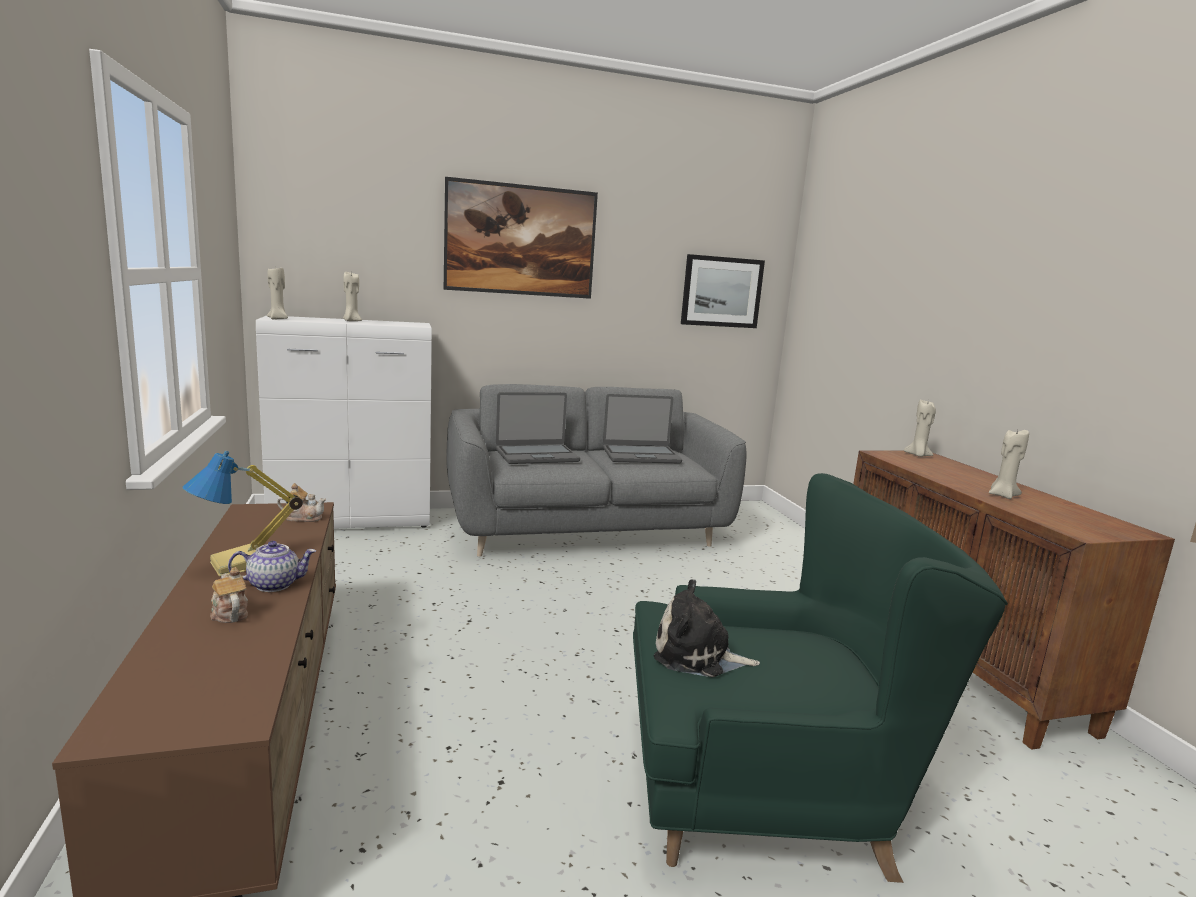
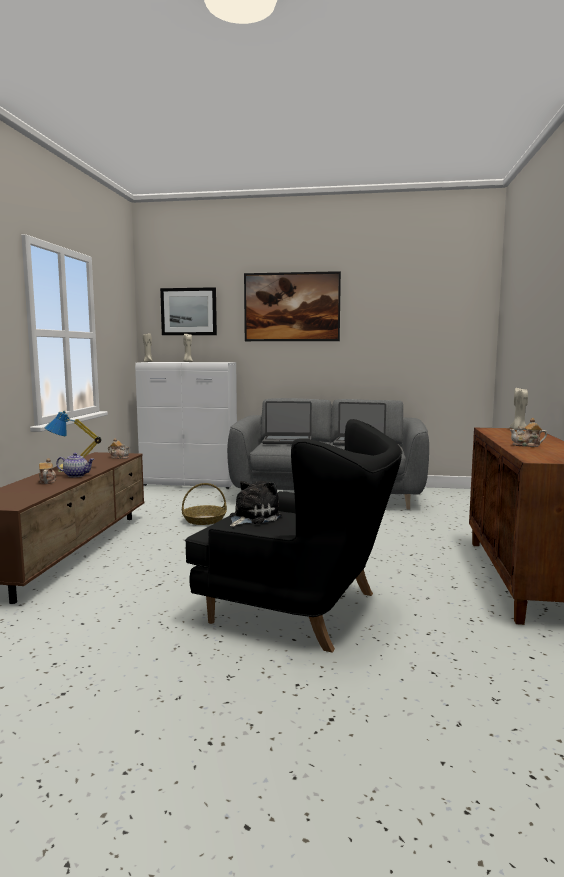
camera: 25 degrees right, 5 degrees down
(446, 603) = (204, 520): none -> basket
(698, 655) = (252, 517): plush toy -> plush toy turned 90 degrees clockwise
(721, 292) = (439, 330): picture -> picture (189, 311)
(767, 788) = (299, 608): green armchair -> black armchair
(1002, 495) = (527, 445): beige candle -> teapot

